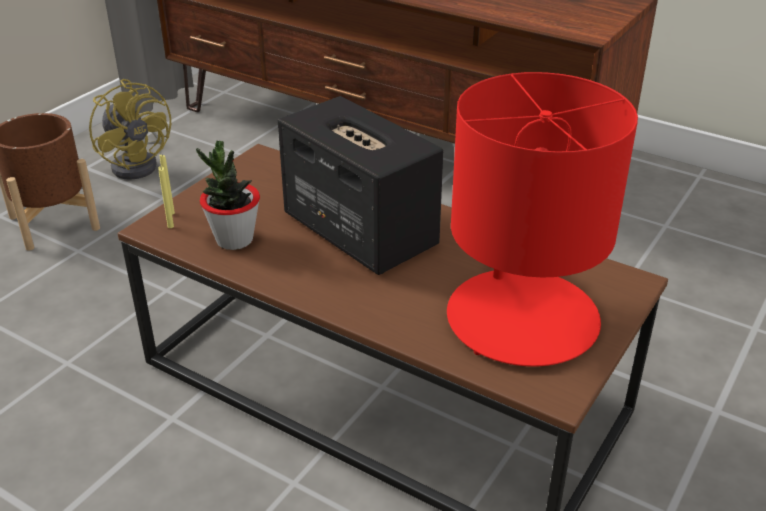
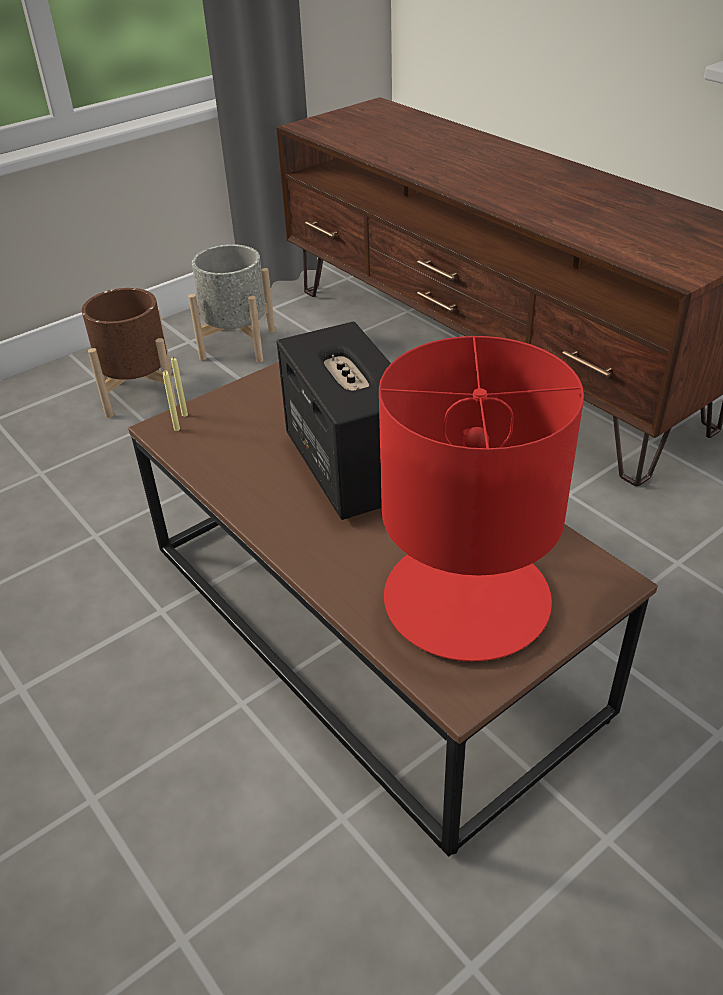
camera: 20 degrees right, 5 degrees up
(139, 164) = (237, 344): yellow fan -> grey planter
(234, 240) = (227, 454): potted plant -> none

